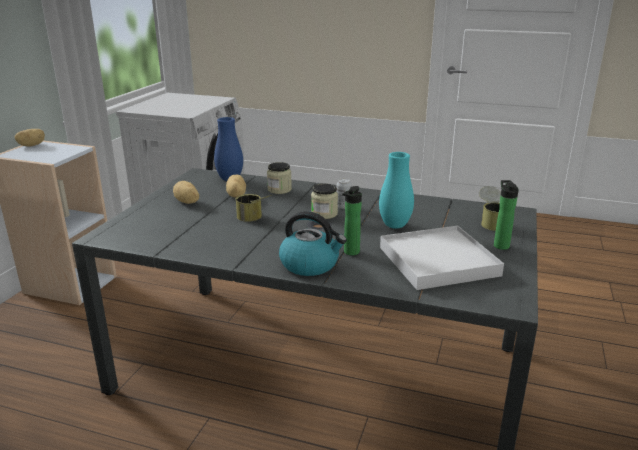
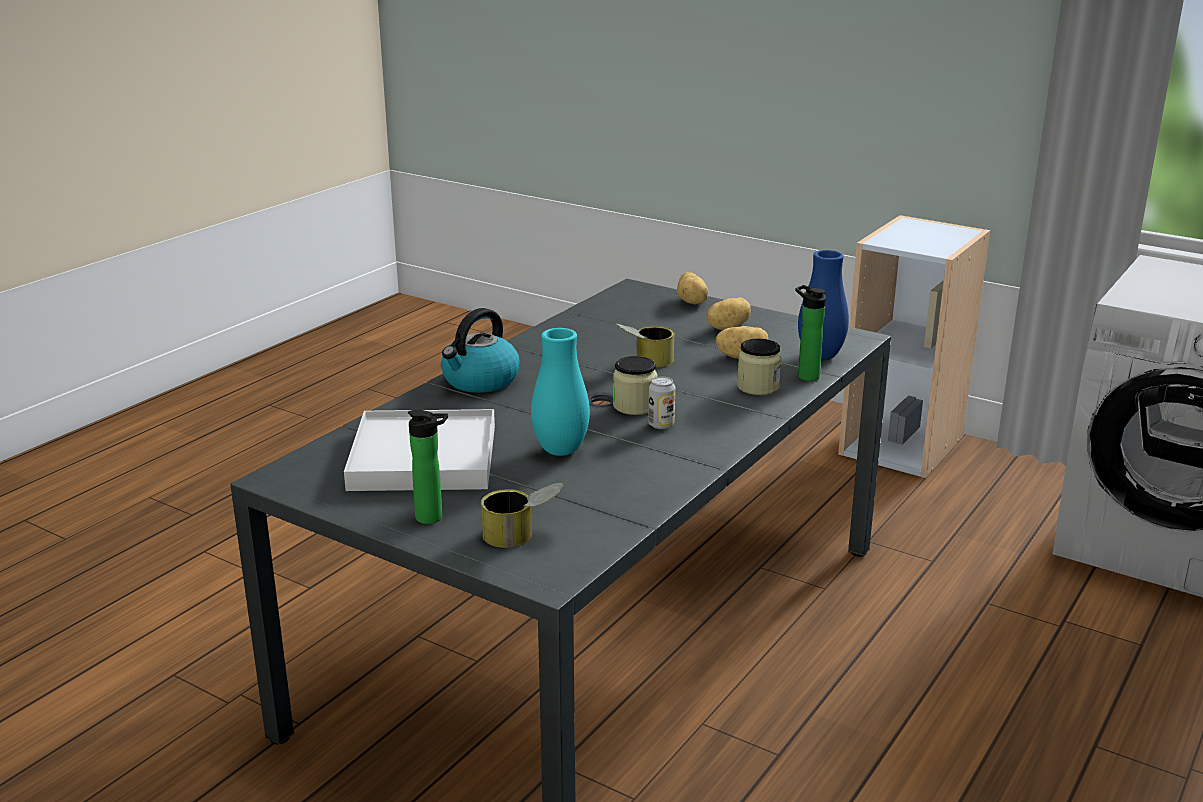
camera: 105 degrees right, 0 degrees up
(32, 145) = (955, 229): potato -> potato (692, 302)
(350, 253) = (493, 407): bottle -> bottle (805, 376)

